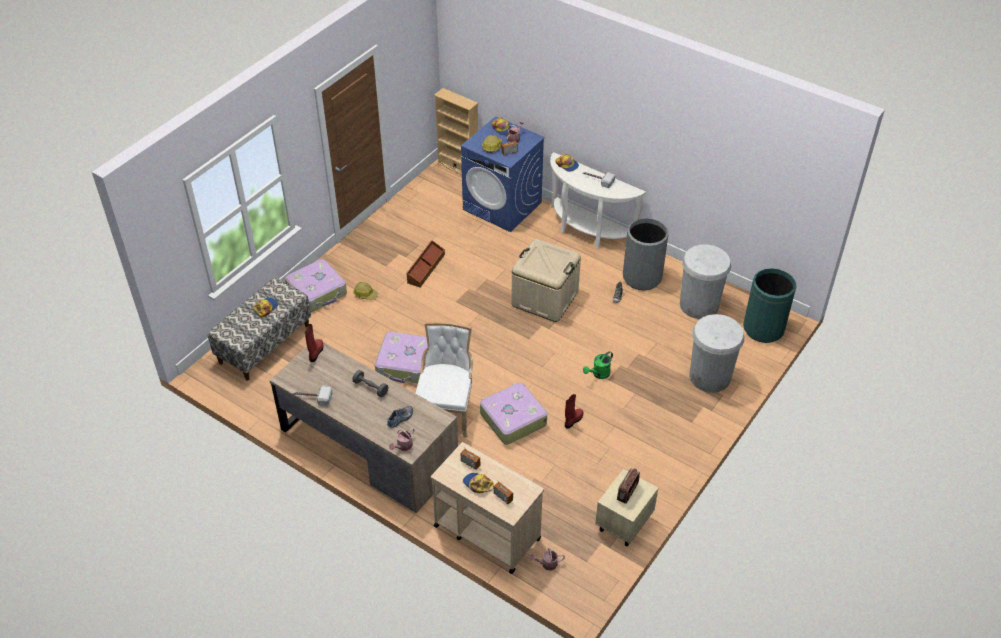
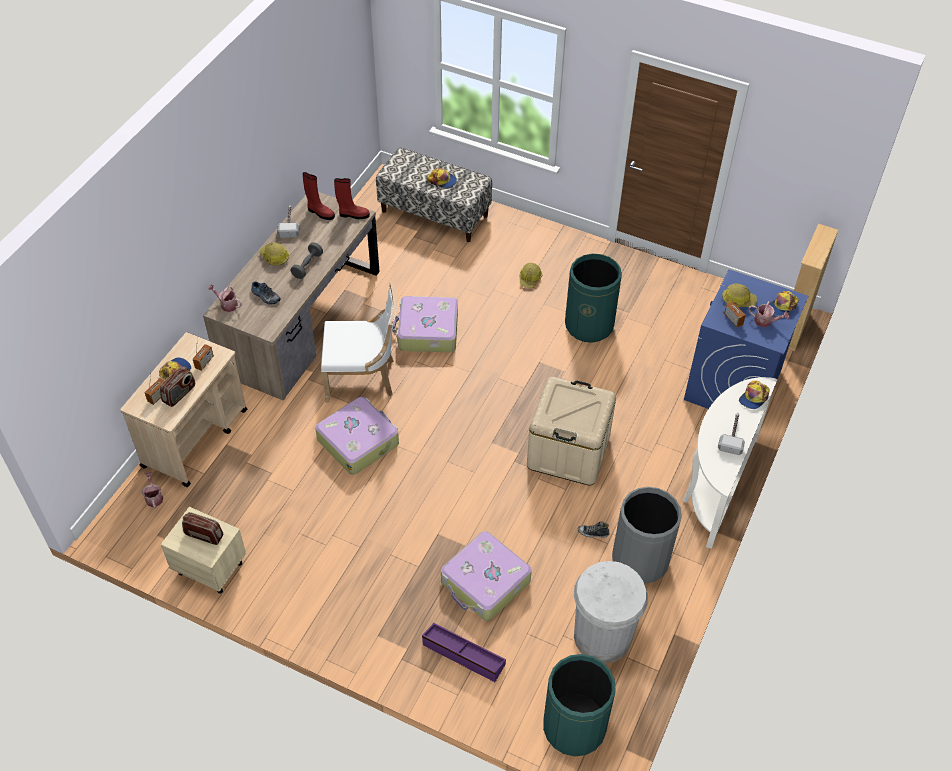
camera: 80 degrees right, 5 degrees up
(317, 292) = (523, 238): suitcase -> suitcase (485, 583)
(352, 410) = (274, 257): none -> hard hat
(425, 268) = (589, 325): brown storage box -> green trash can
(504, 481) = (179, 394): none -> radio
(573, 420) = (363, 502): red boot -> red boot (320, 213)
(599, 374) = (444, 523): green watering can -> none
(710, 376) = (463, 655): white trash can -> purple storage box

